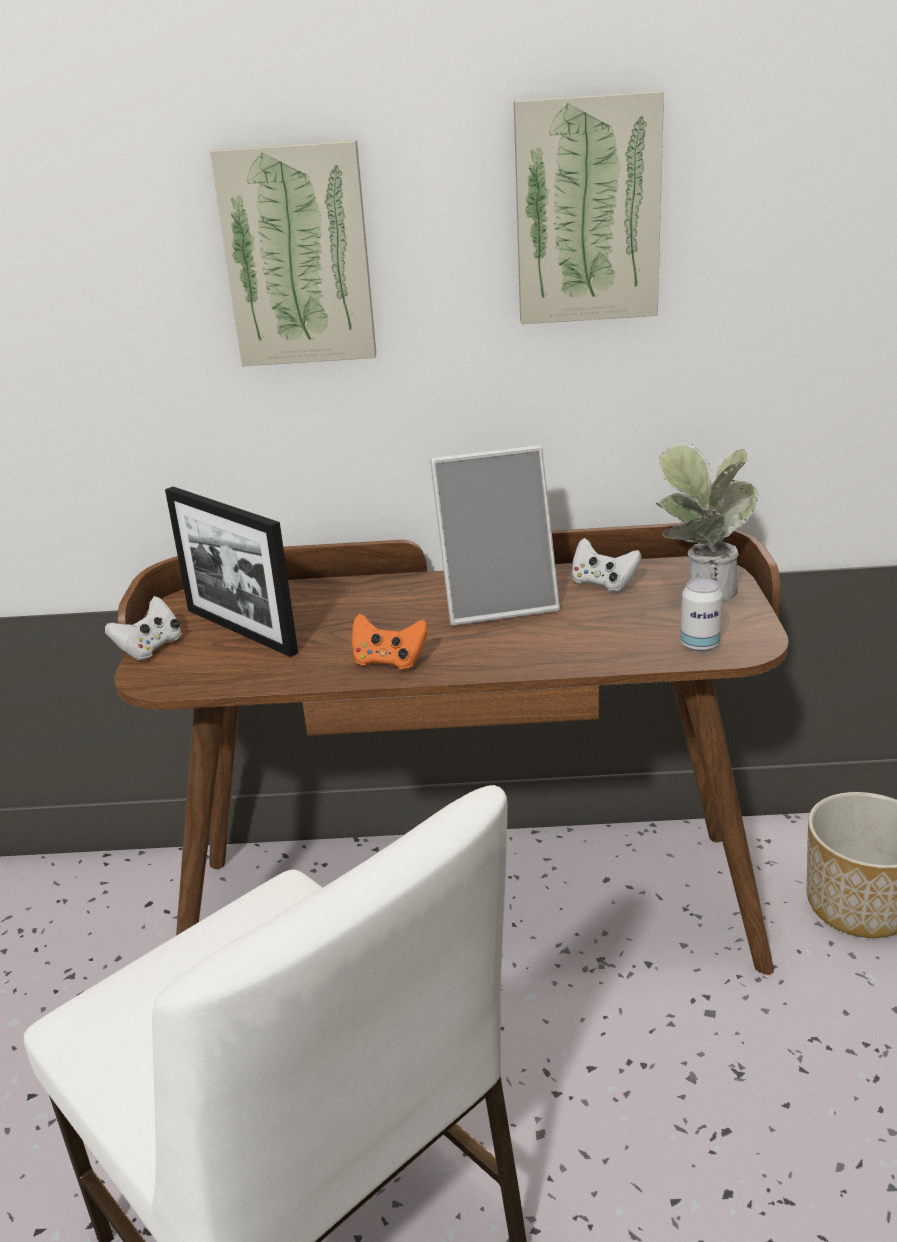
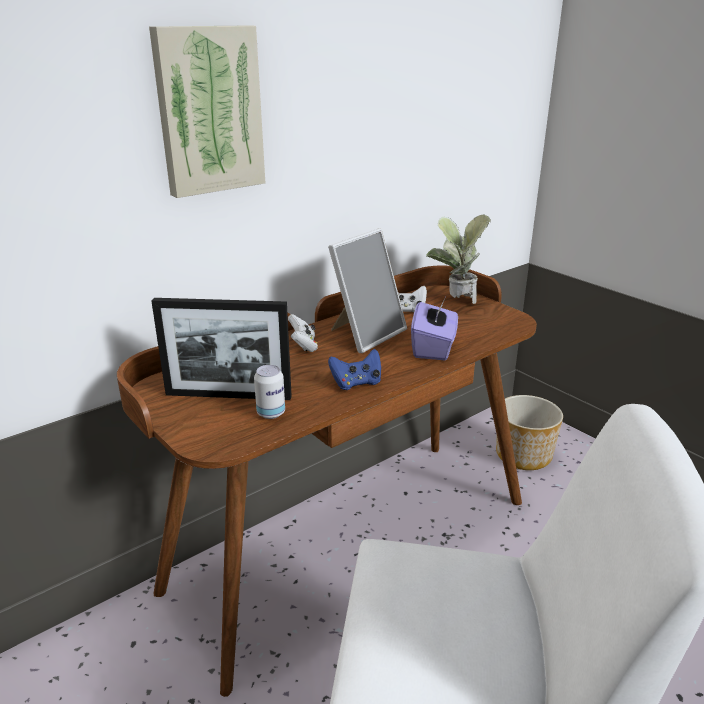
camera: 40 degrees left, 0 degrees up
(150, 648) = (177, 427): white game controller -> white game controller (303, 346)
(389, 661) = (356, 383): orange game controller -> blue game controller
(556, 647) = (433, 348): none -> purple tissue box
(586, 210) = (373, 79): picture -> none
(699, 645) = (497, 327): can -> can (271, 413)

